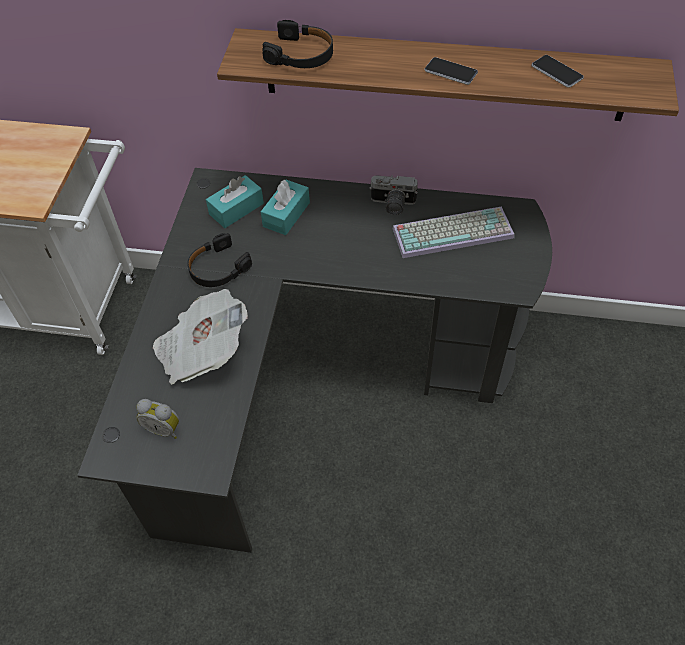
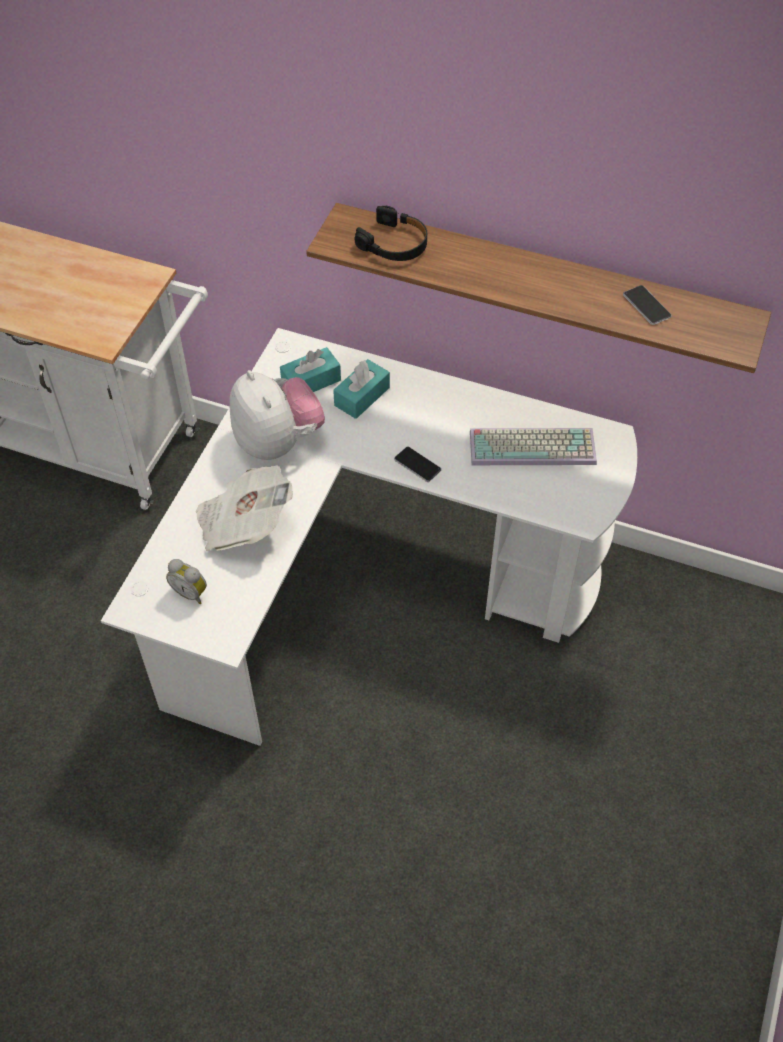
camera: 10 degrees right, 0 degrees up
(218, 268) = (278, 441): black headphones -> plush toy
(315, 383) = (368, 583): black desk -> white desk
(392, 205) = (476, 405): camera -> none
(450, 72) = (538, 288): phone -> phone (417, 465)

